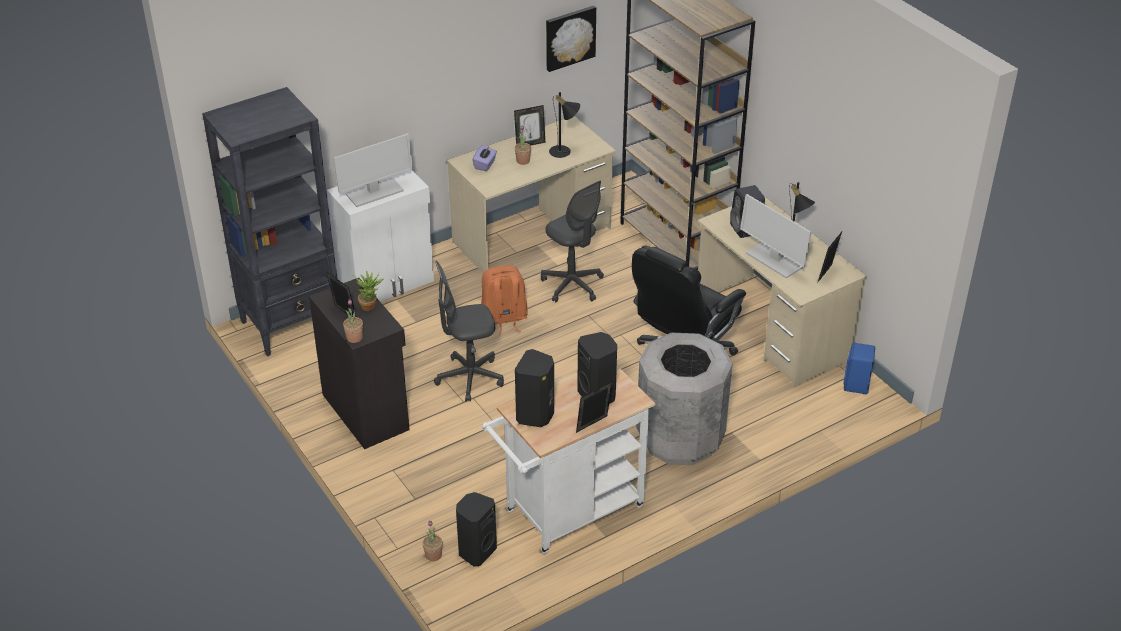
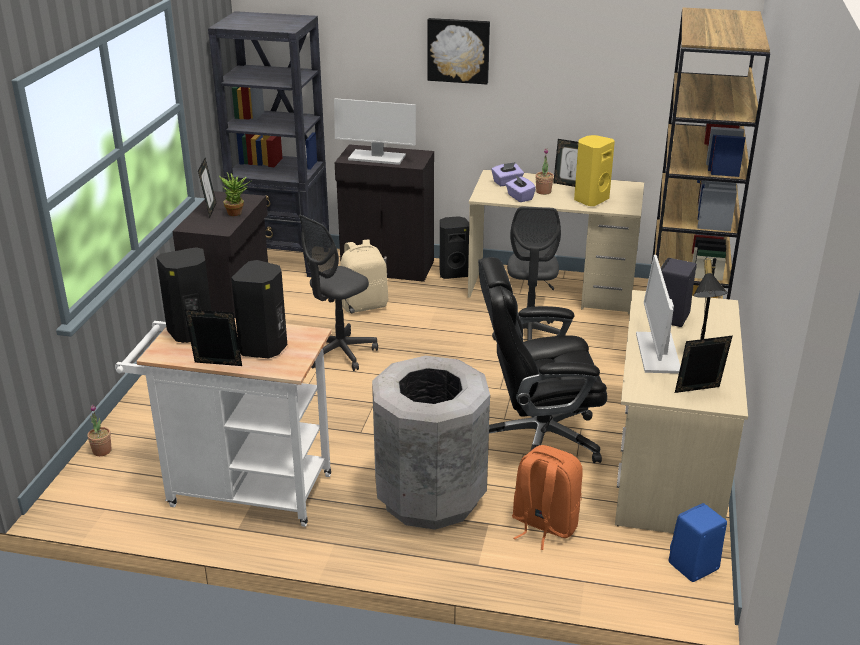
camera: 45 degrees right, 10 degrees down
(354, 338) = (188, 225): potted plant -> none
(387, 283) = (388, 267): white cabinet -> black cabinet
(423, 328) = (364, 305): none -> beige backpack
(469, 378) = (339, 353): grey office chair -> grey office chair turned 75 degrees counterclockwise
(476, 551) = (132, 469): black speaker -> black speaker (453, 273)
(504, 319) = (433, 330): orange backpack -> orange backpack (543, 525)
(515, 175) = (519, 197): none -> purple tissue box
(564, 152) = (590, 199): black table lamp -> yellow speaker
(569, 37) = (651, 85): picture -> picture (458, 50)

